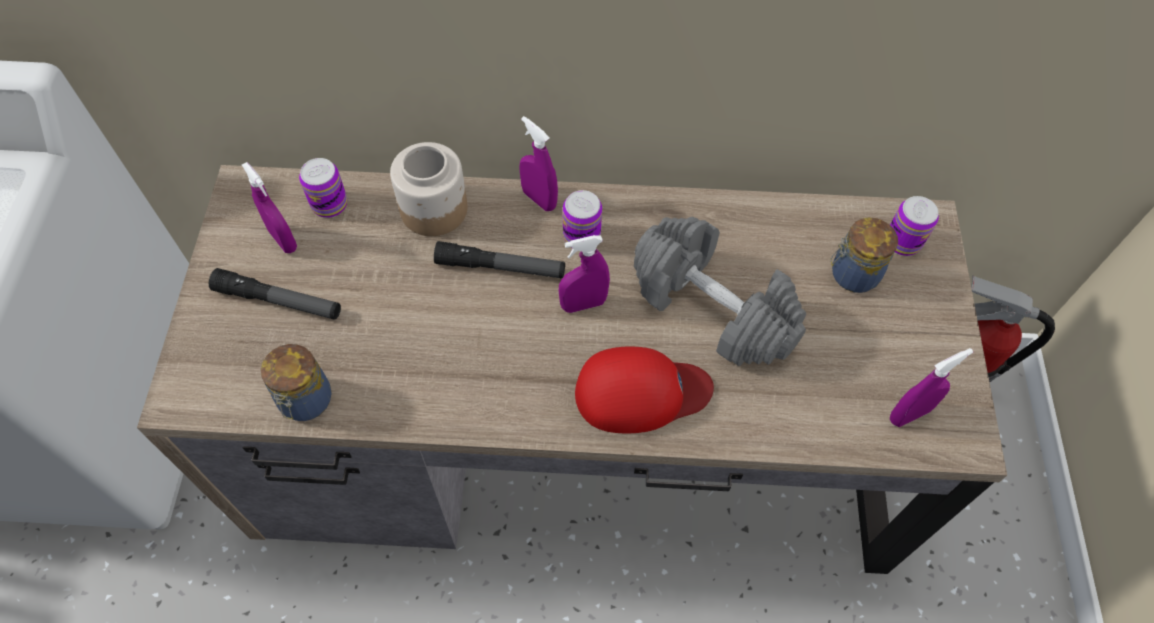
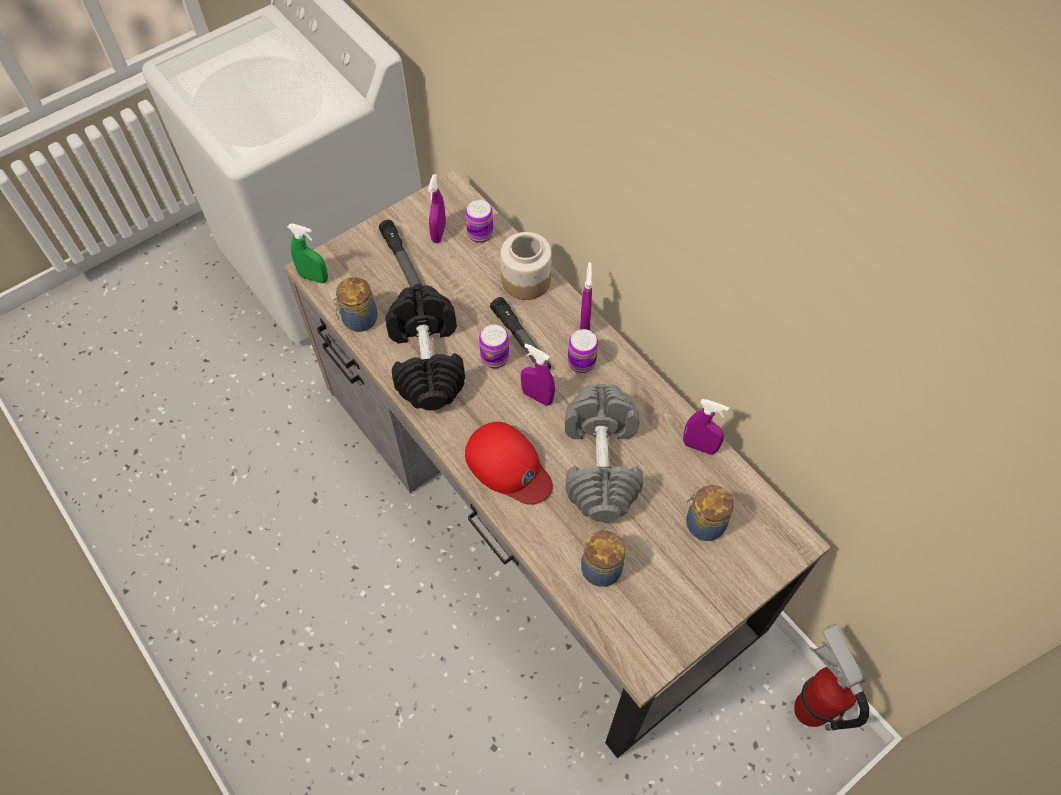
camera: 50 degrees right, 0 degrees up
(193, 406) = (314, 277): none -> green spray bottle
(433, 373) = (426, 360): none -> black dumbbell
(830, 396) = (601, 567): none -> jar
(902, 242) = (761, 536): can -> can (495, 357)
(909, 414) = (631, 620): purple spray bottle -> purple spray bottle (699, 446)

